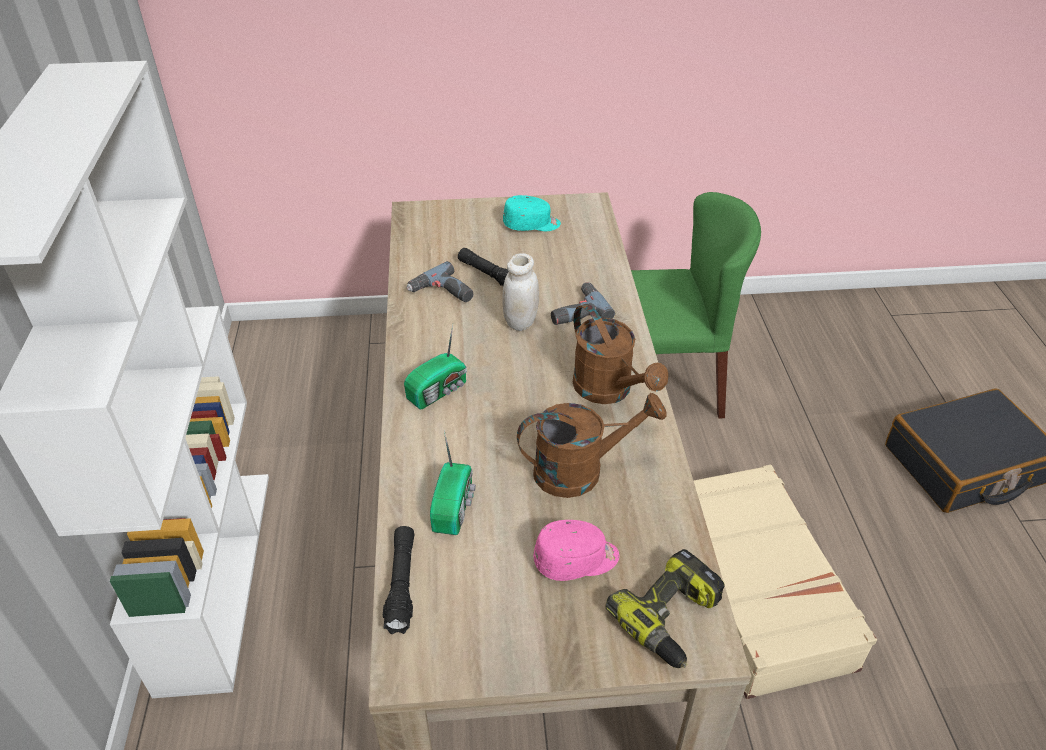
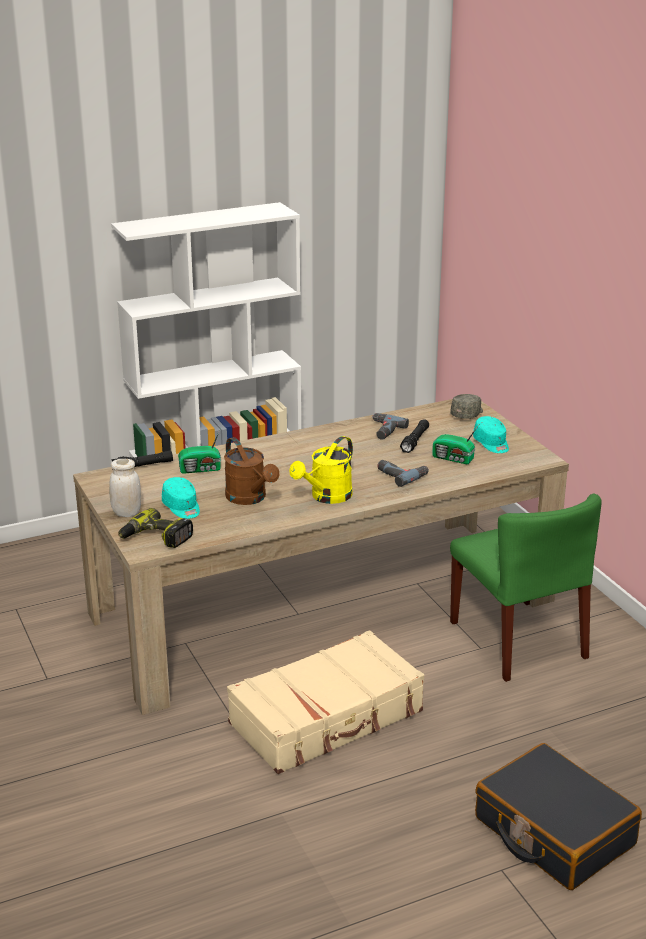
camera: 70 degrees right, 15 degrees down
(439, 391) = (289, 448): radio -> radio (453, 459)
(442, 219) = (467, 414): none -> grey cap
(521, 322) = (373, 459): white jar -> white jar (126, 513)
(576, 560) = (182, 507): pink cap -> turquoise cap
(609, 391) = (326, 497): brown watering can -> yellow watering can

